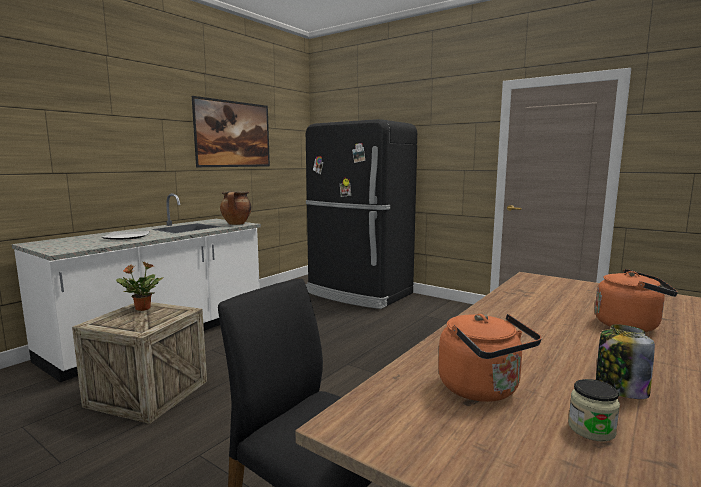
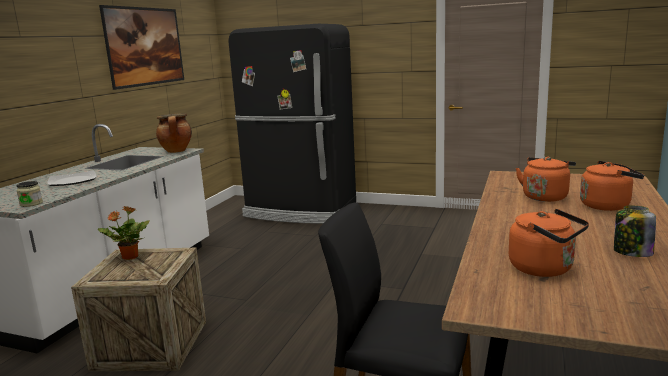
camera: 15 degrees left, 5 degrees up
(559, 305) = (545, 196): none -> orange kettle
(591, 429) = (632, 280): jar -> jar (31, 204)

